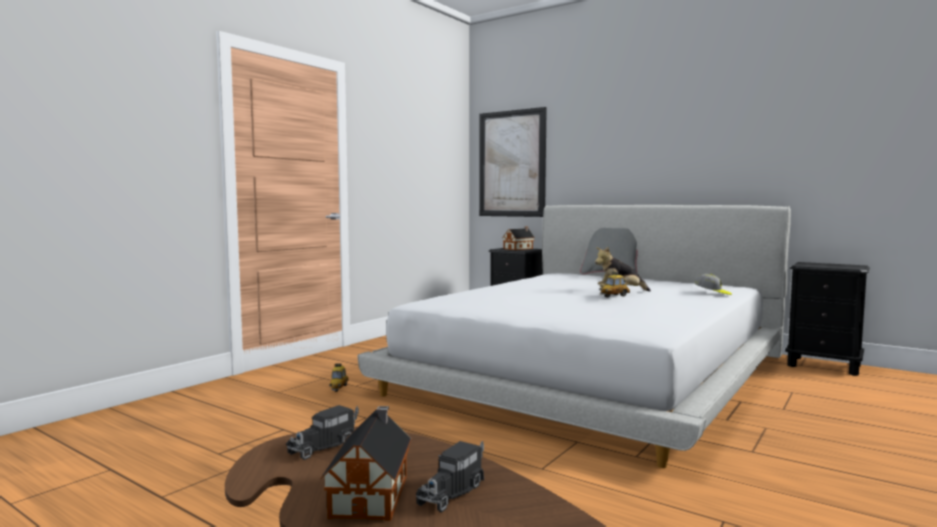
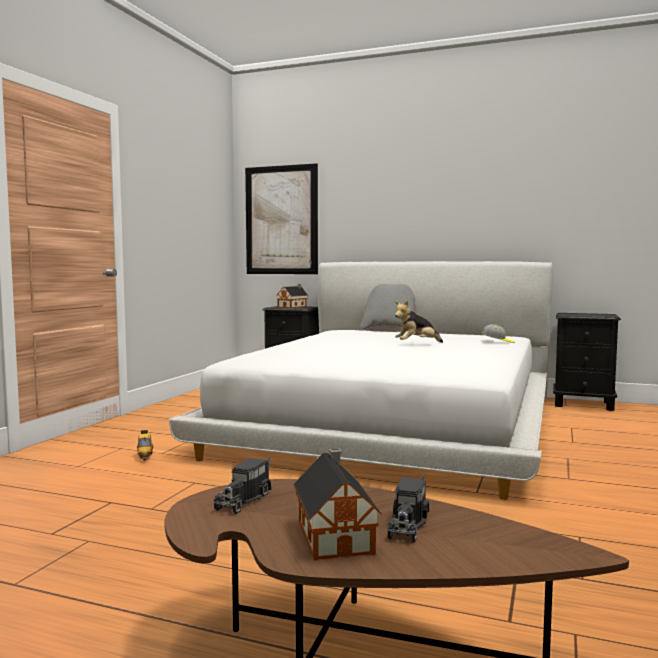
camera: 15 degrees left, 0 degrees up
(614, 296) = (417, 347): toy car -> none

